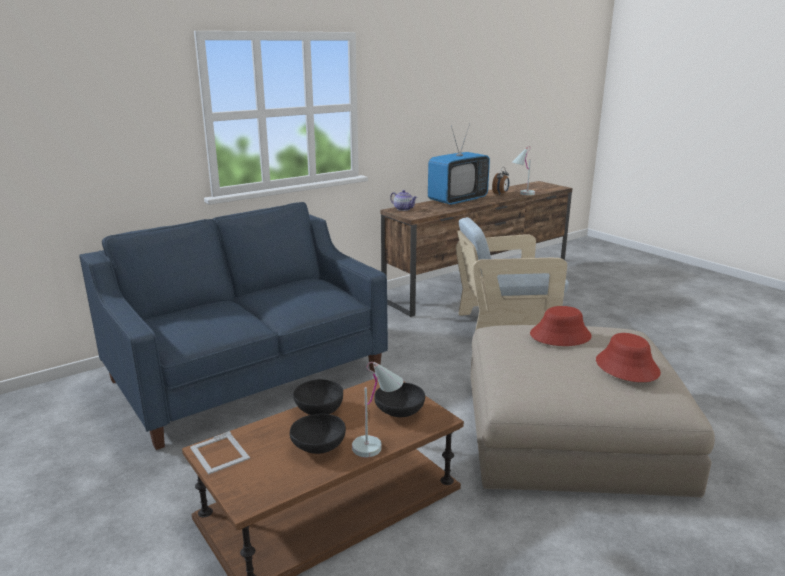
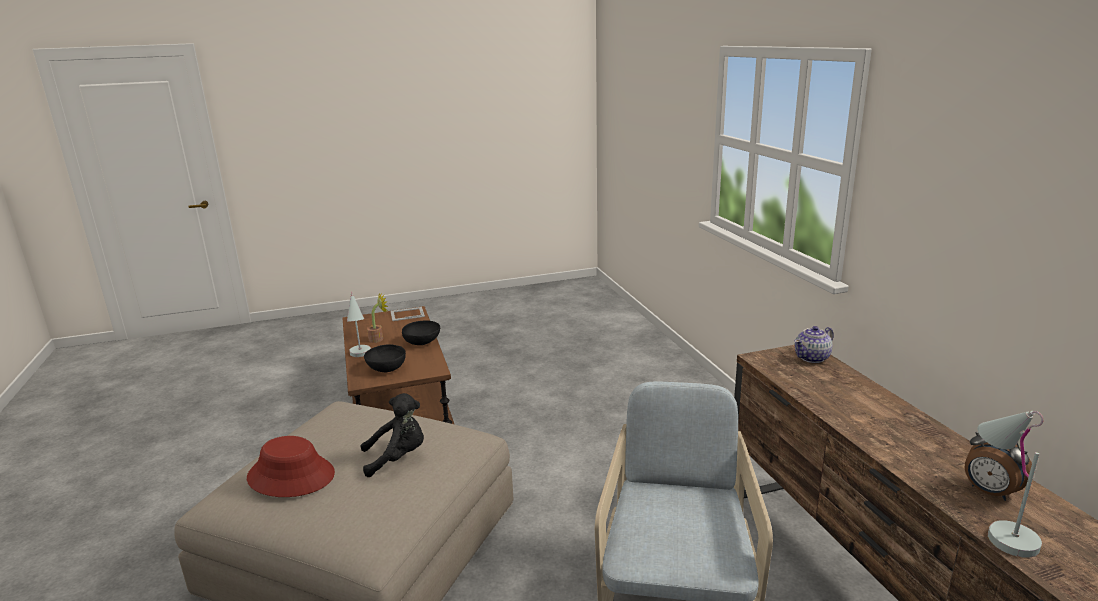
camera: 110 degrees right, 0 degrees up
(247, 375) = (603, 375): blue sofa -> none
(318, 448) = (379, 339): black bowl -> potted plant
(457, 200) = (894, 418): television -> none
(560, 335) = (398, 458): red hat -> black plush toy

